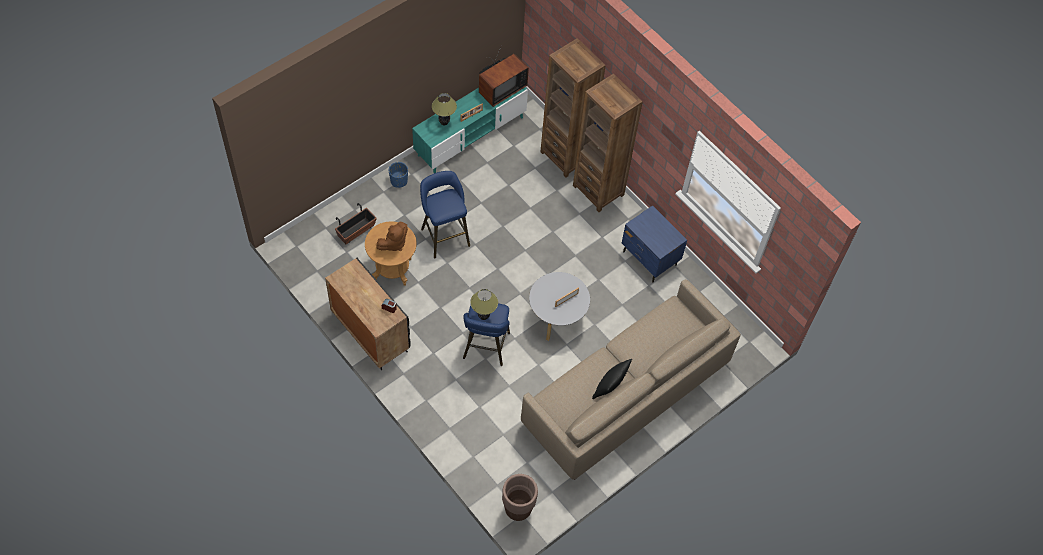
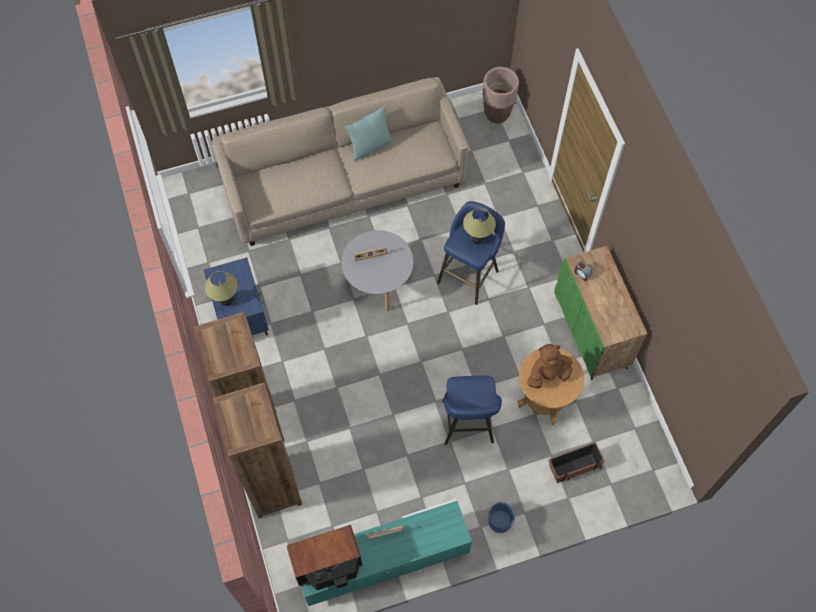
camera: 155 degrees left, 5 degrees up
(370, 332) = (591, 332): black cabinet -> green cabinet
(444, 122) = (426, 535): table lamp -> table lamp (226, 302)
(610, 387) = (370, 146): black pillow -> turquoise pillow

